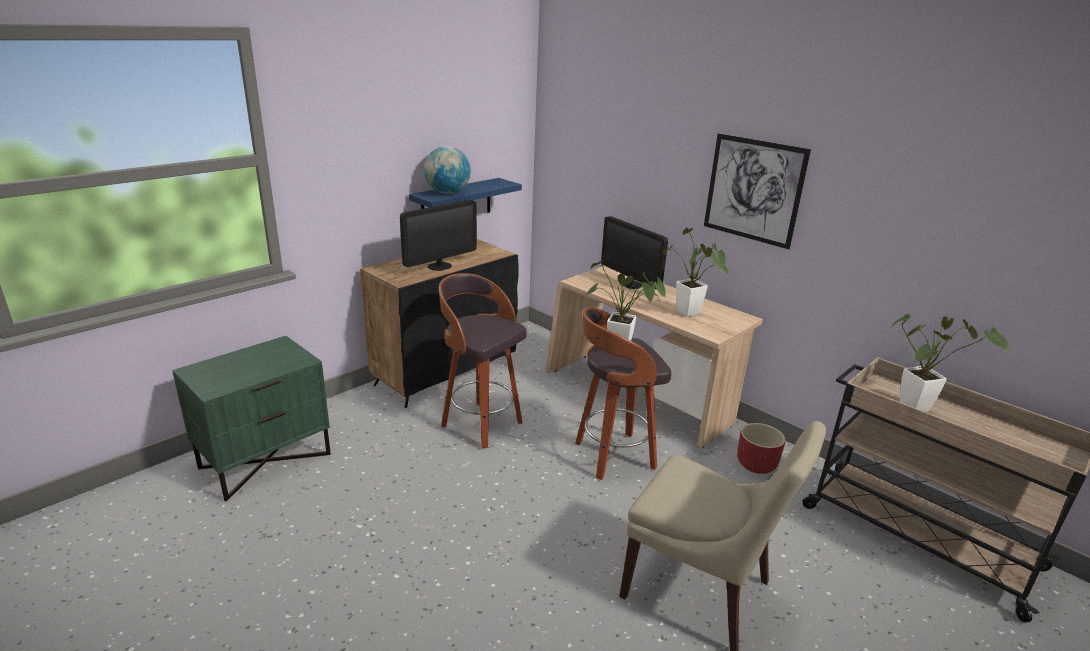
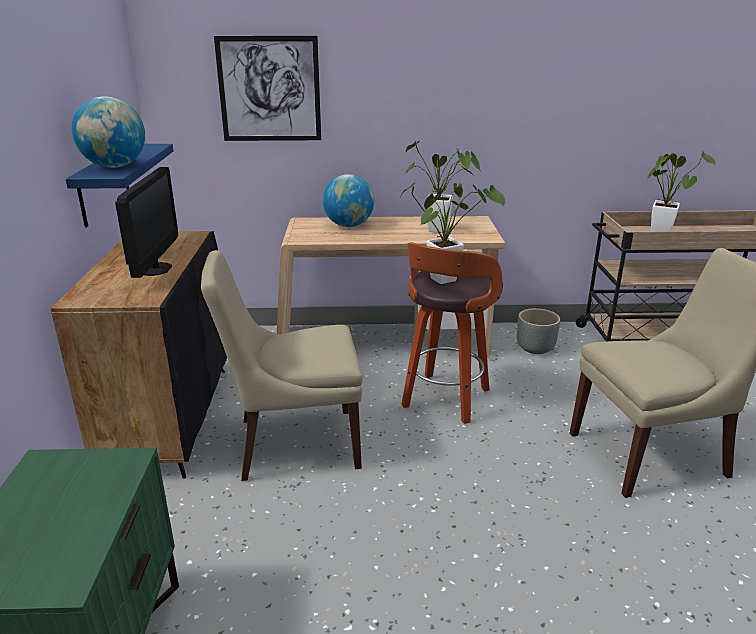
camera: 45 degrees left, 0 degrees up
(480, 424) = (293, 443): stool -> beige chair
(631, 284) = (349, 225): monitor -> globe
(753, 190) = (458, 90): picture -> picture (269, 89)
(756, 466) = (535, 348): red planter -> grey planter

